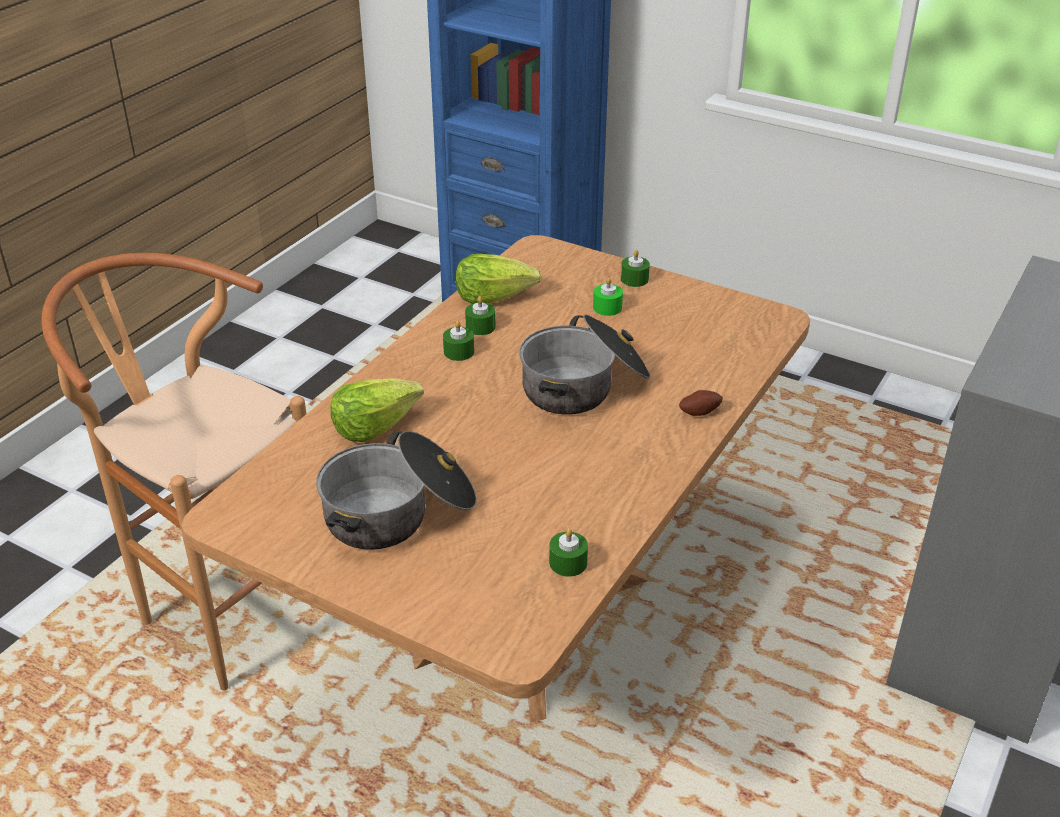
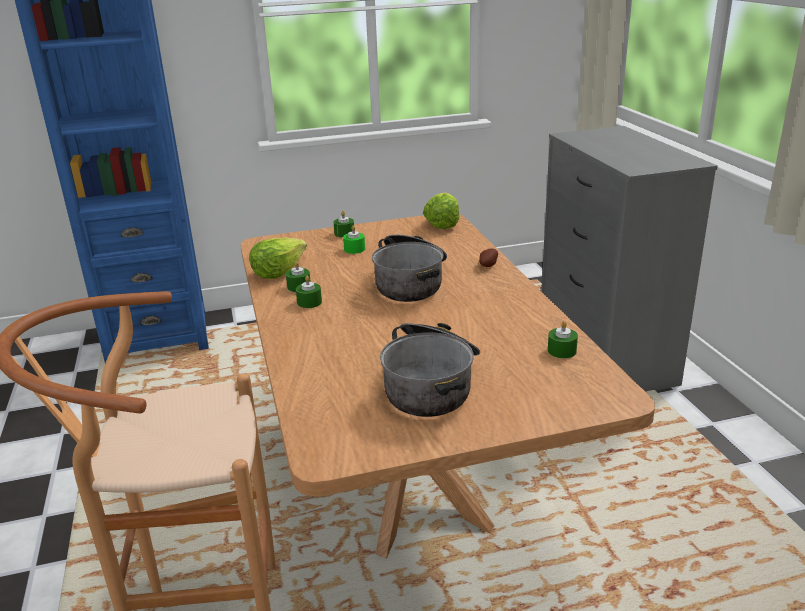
camera: 45 degrees left, 10 degrees down
(374, 426) = (329, 357): lettuce -> lettuce (442, 223)

